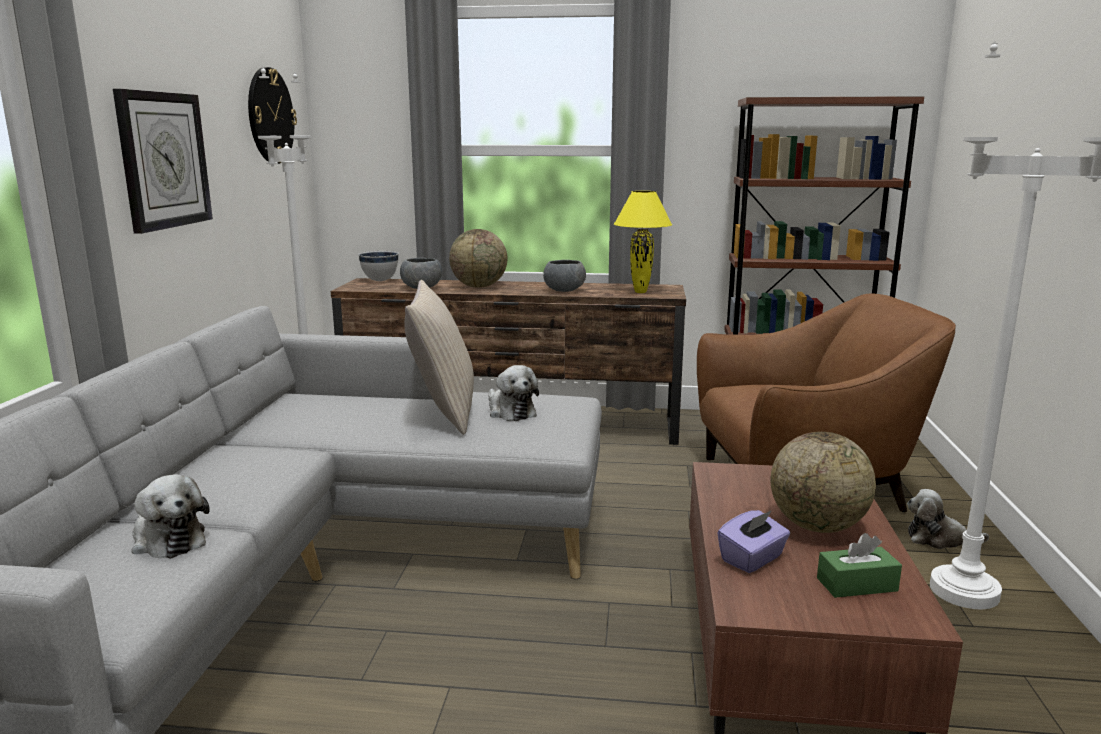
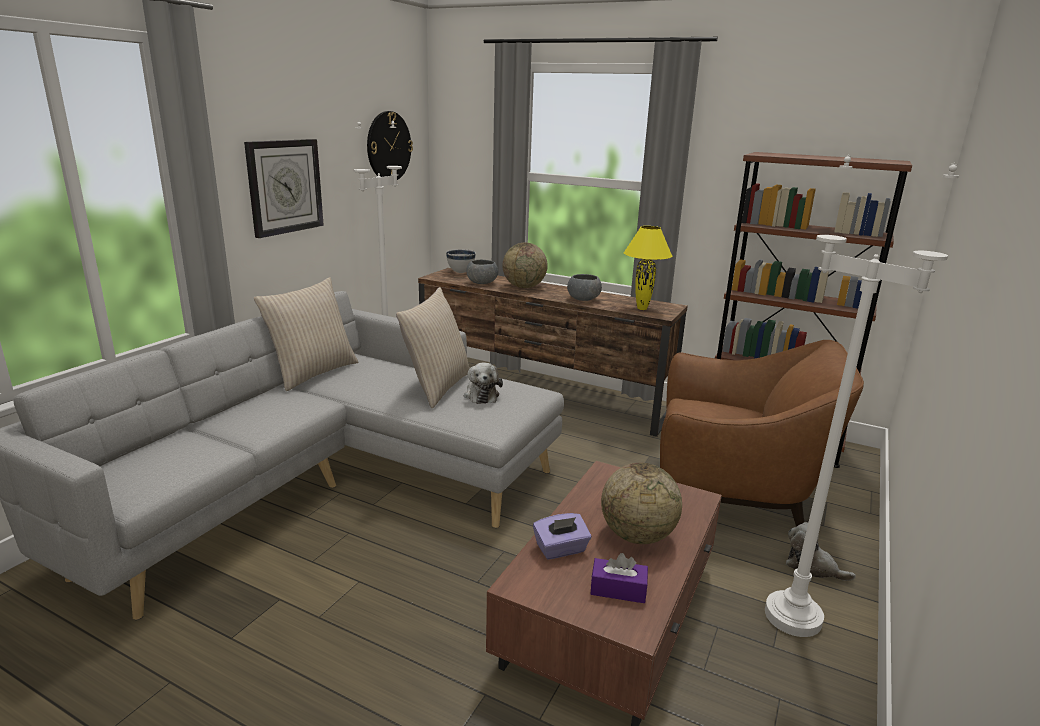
camera: 20 degrees right, 5 degrees up
(167, 540) = (201, 449): plush toy -> none
(251, 422) = (312, 373): none -> beige pillow
(857, 584) = (618, 589): green tissue box -> purple tissue box

